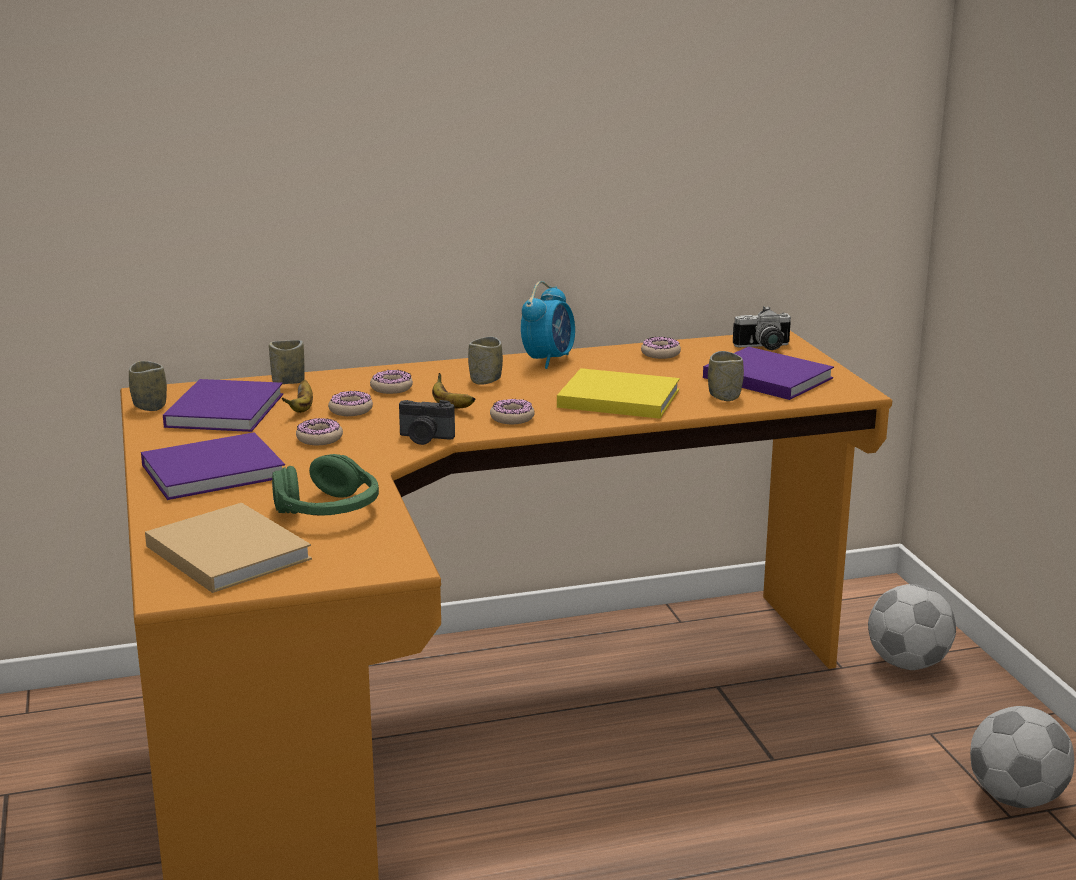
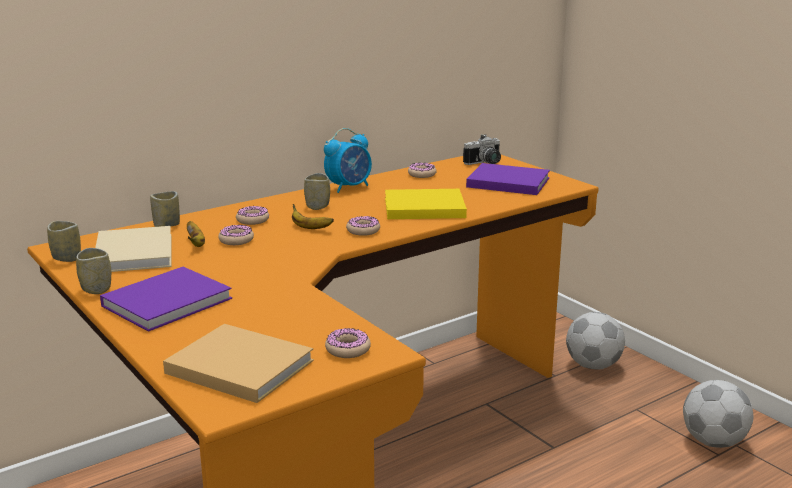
camera: 20 degrees left, 0 degrees up
(226, 409) = (134, 252): purple book -> beige book
(319, 438) = (231, 265): donut -> donut (348, 349)
(328, 510) = (290, 319): green headphones -> none
(425, 438) = (313, 254): camera -> none
(548, 360) = (349, 187): alarm clock -> alarm clock turned 45 degrees clockwise
(724, 396) = (493, 198): cup -> cup (96, 289)

